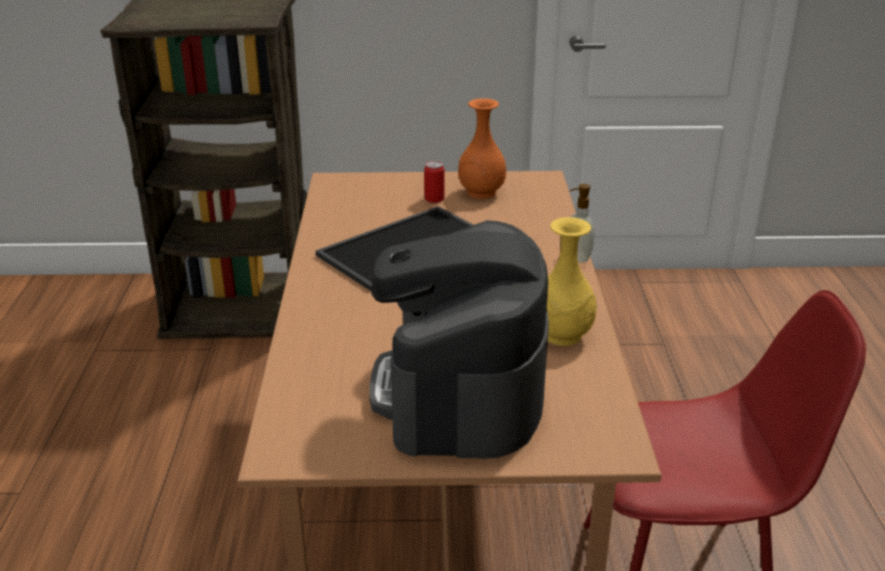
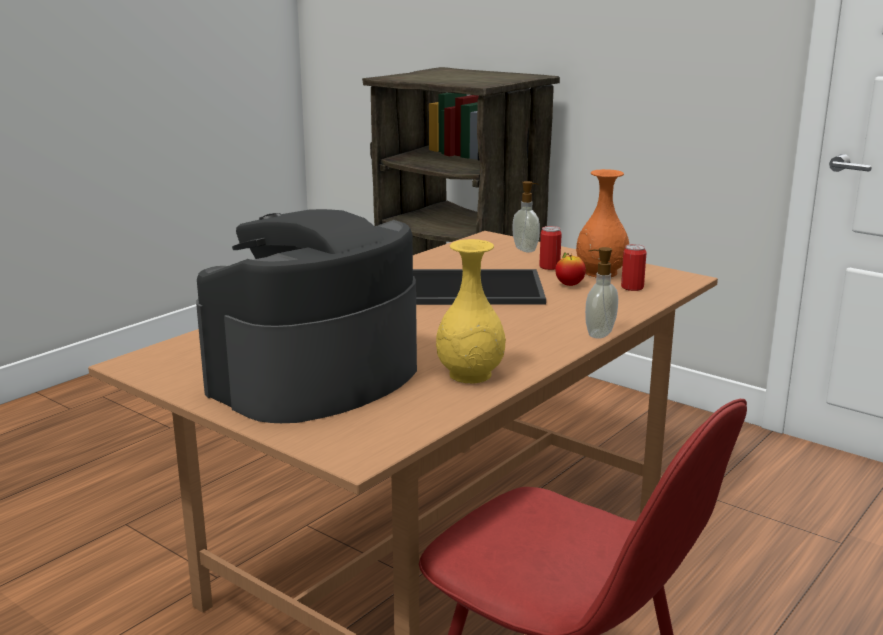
camera: 40 degrees right, 10 degrees down
(385, 185) = (526, 249): none -> soap dispenser
(480, 214) = (569, 285): none -> apple
(525, 201) = (632, 287): none -> can

